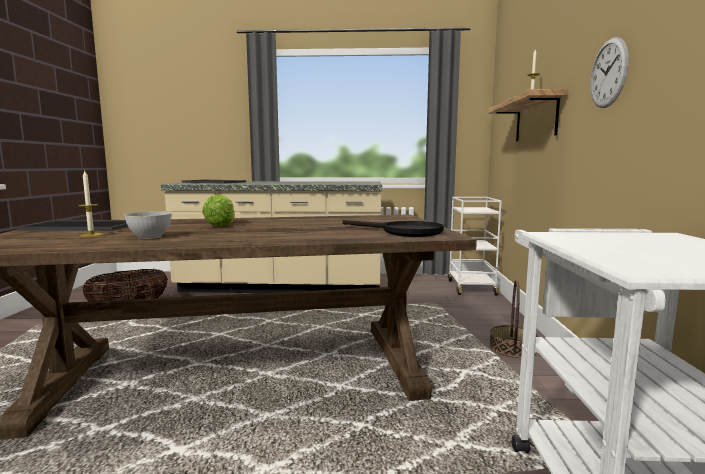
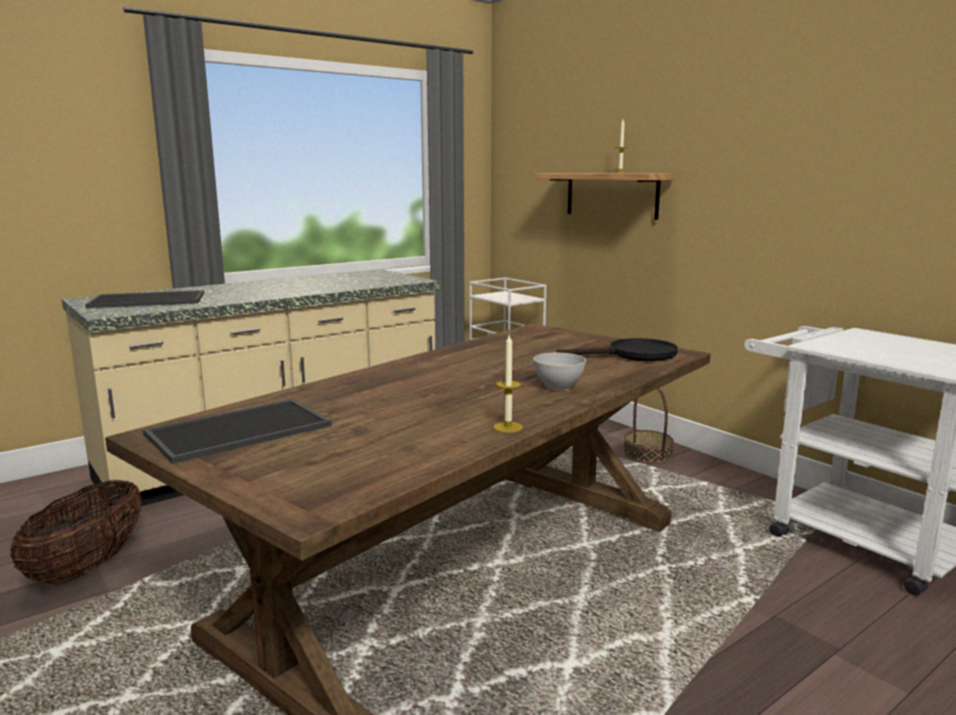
camera: 40 degrees left, 5 degrees up
(91, 235) = (348, 439): candle -> candle (508, 427)
(150, 237) = (439, 422): grey bowl -> grey bowl (559, 386)
(221, 225) = (419, 383): lettuce -> none
(608, 73) = (745, 174): wall clock -> none

